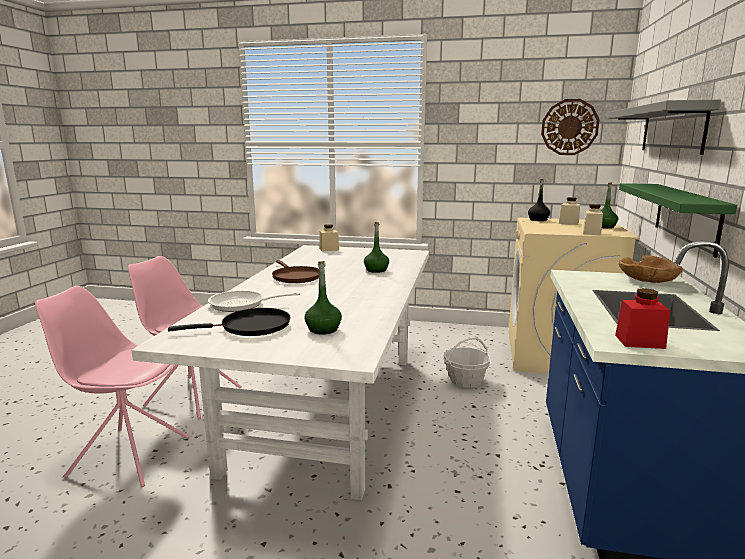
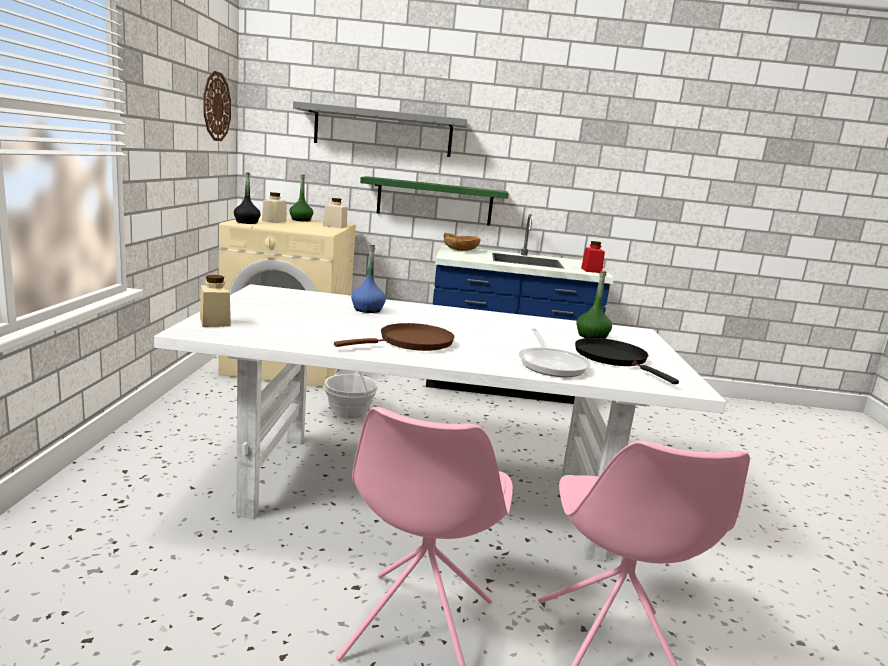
camera: 100 degrees left, 0 degrees up
(376, 270) = (367, 309): green bottle -> blue bottle

